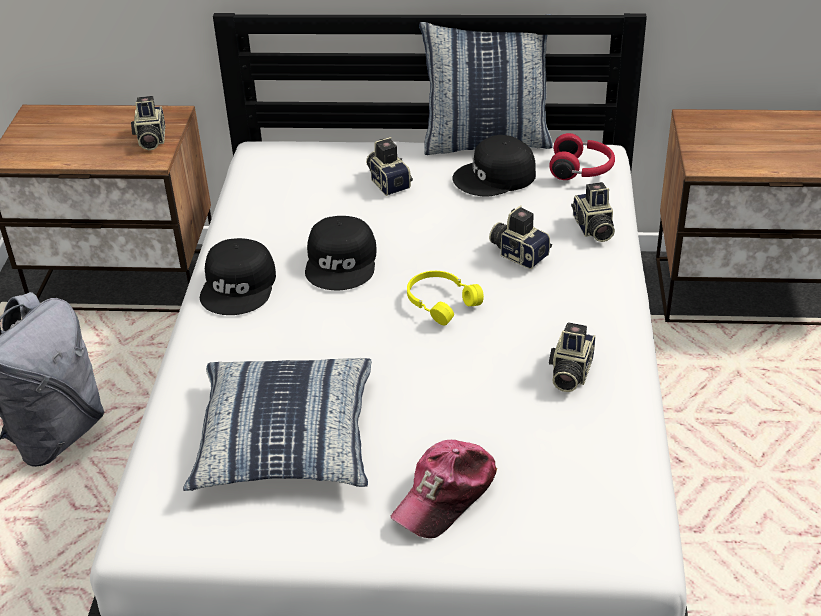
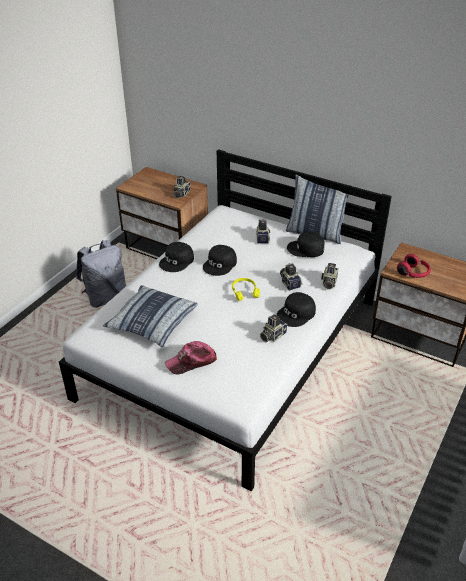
camera: 25 degrees right, 0 degrees up
(581, 311) = (296, 314): none -> black cap
(582, 170) = (344, 257): red headphones -> red headphones (413, 273)

